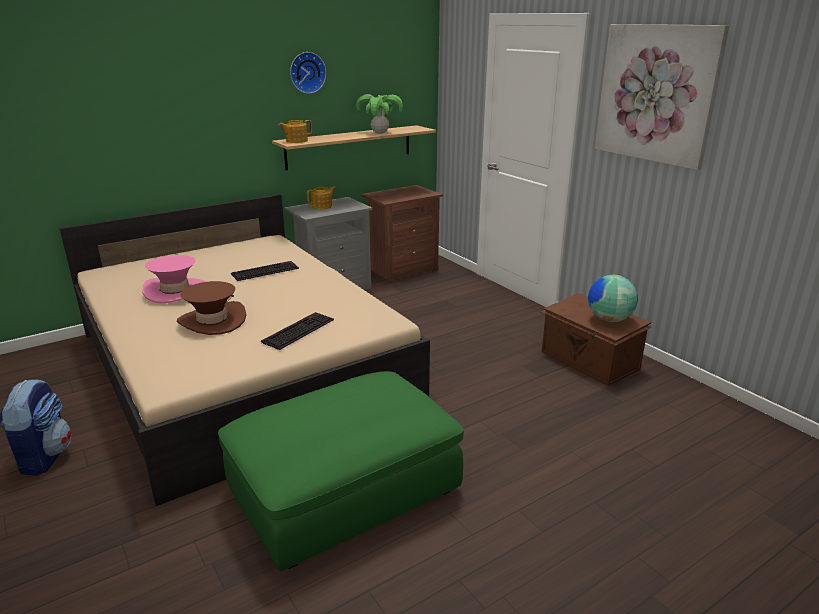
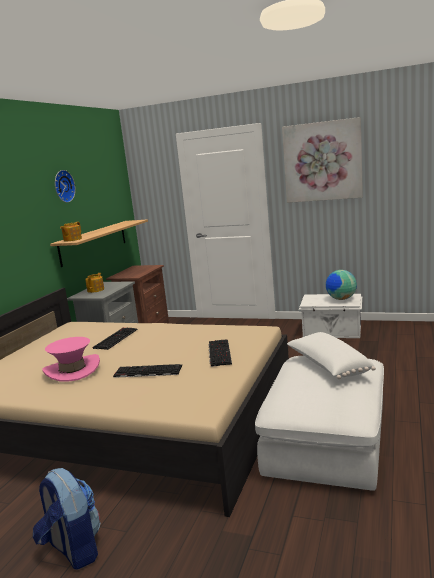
camera: 35 degrees left, 10 degrees down
(212, 321) = (147, 372): brown hat -> keyboard
(345, 490) = (326, 441): green ottoman -> white ottoman
(373, 402) = (328, 366): none -> white pillow
(380, 133) = (117, 226): potted plant -> none
(589, 361) = (332, 332): brown storage box -> white storage box

